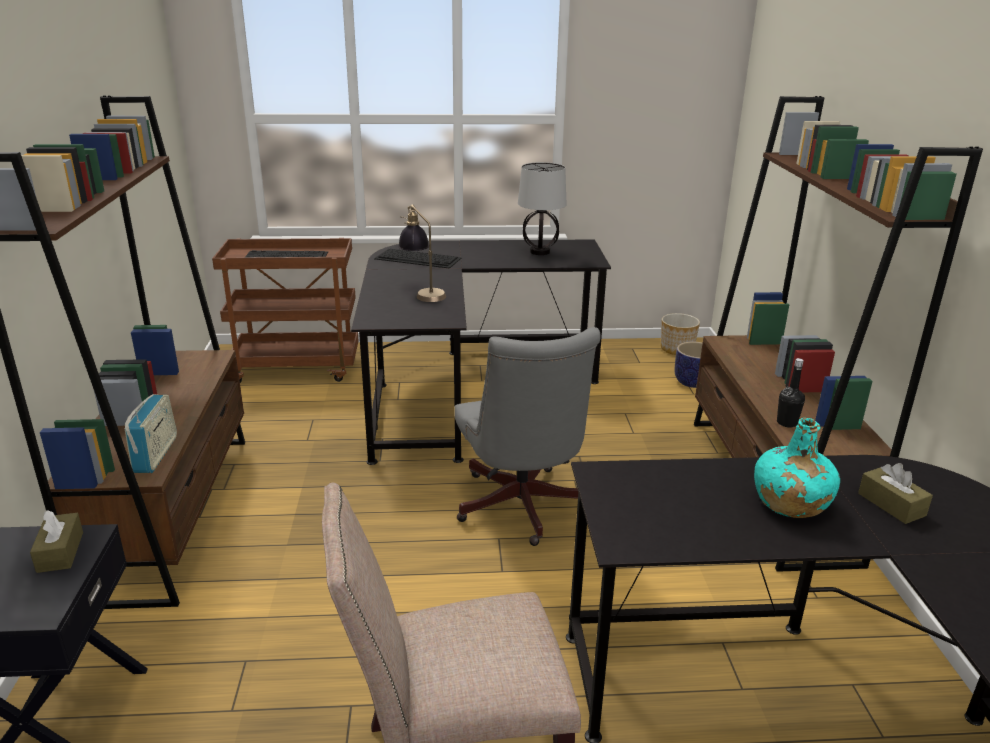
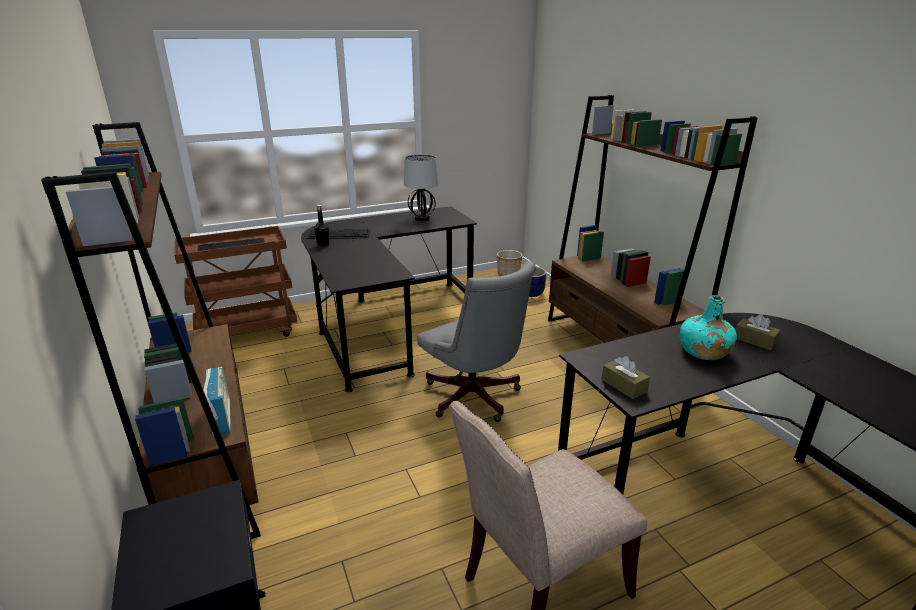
camera: 20 degrees left, 0 degrees up
(60, 552) = (206, 514): brown tissue box -> brown tissue box (624, 385)
(423, 293) = (363, 257): table lamp -> none
(786, 423) = (639, 305): black bottle -> black bottle (323, 245)

